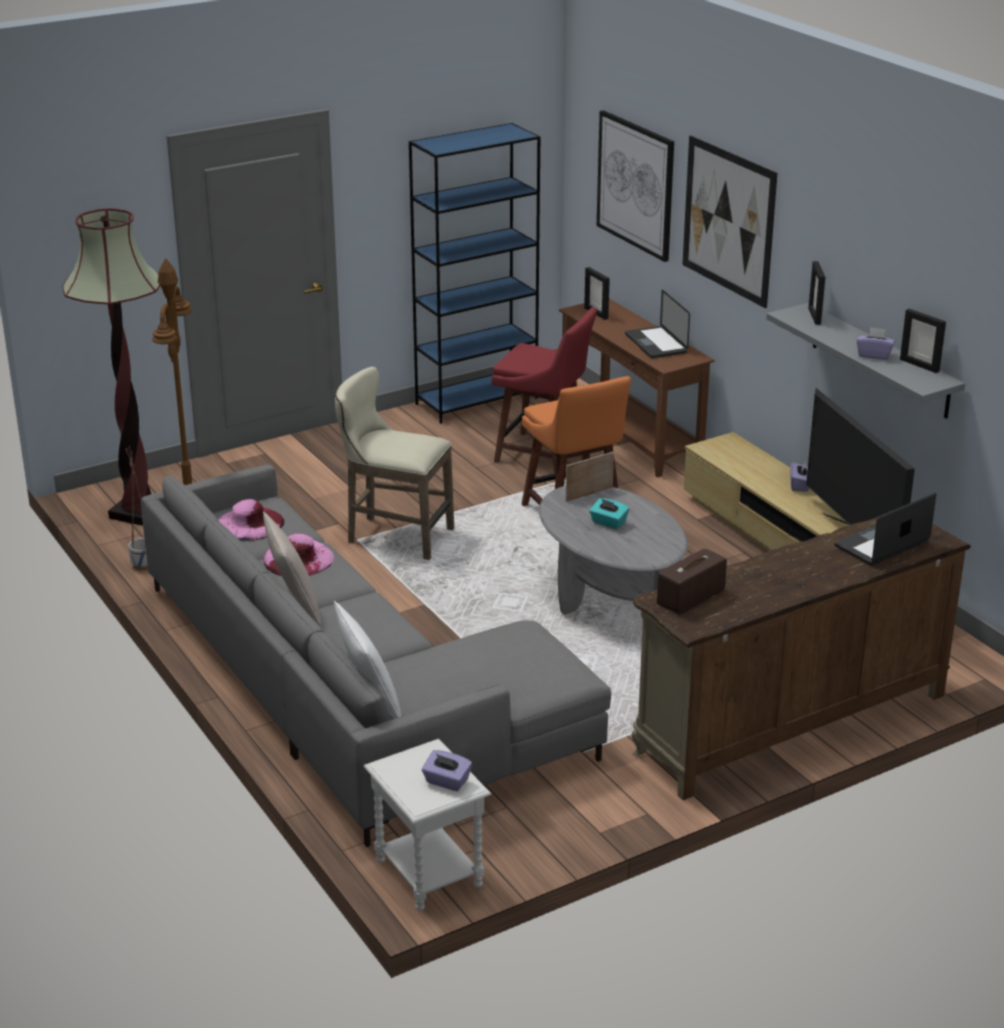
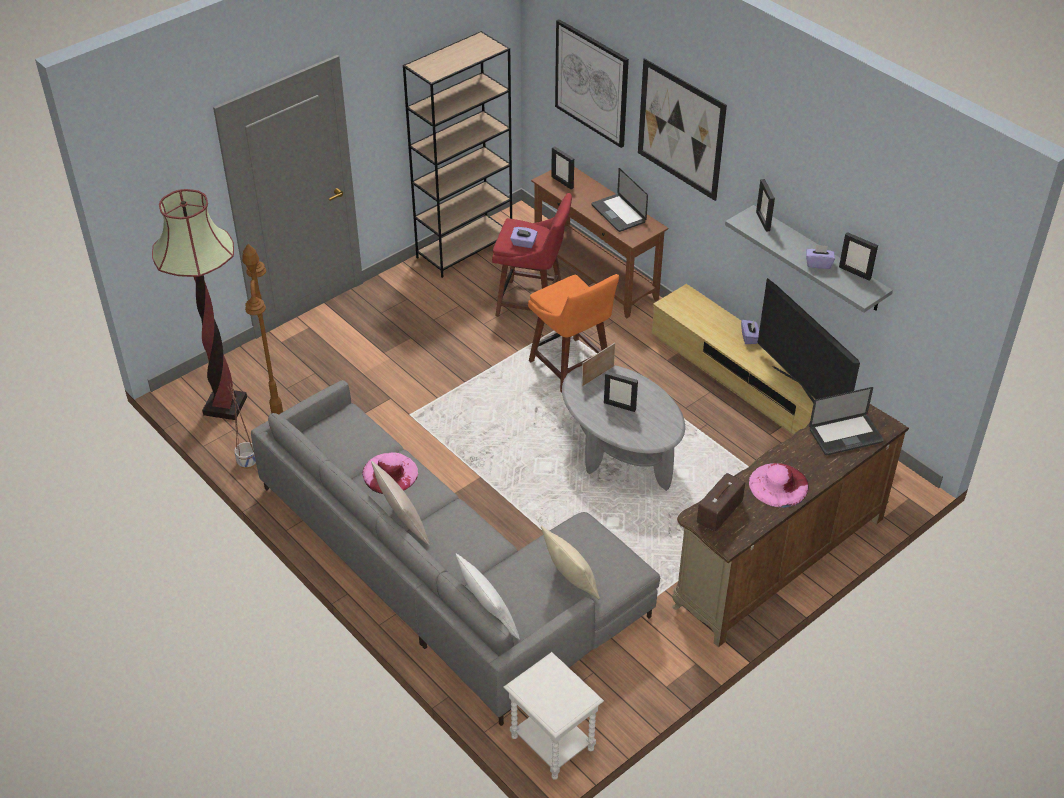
camera: 10 degrees left, 15 degrees up
(249, 523) = (340, 439): pink hat -> pink hat (778, 485)
(394, 535) = (437, 406): beige stool -> none
(446, 782) = (569, 695): purple tissue box -> purple tissue box (523, 243)
(477, 400) = (464, 248): blue bookcase -> beige bookcase
(488, 678) = (570, 582): none -> beige pillow
(608, 523) = (620, 405): turquoise tissue box -> picture frame
(882, 544) = (845, 436): laptop -> laptop turned 150 degrees counterclockwise

